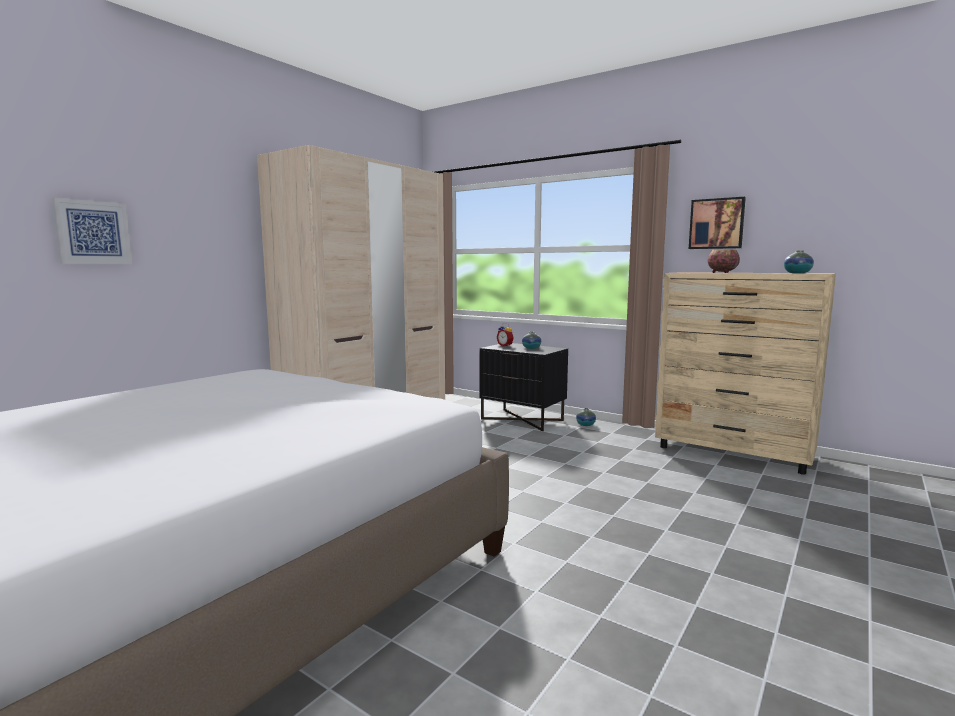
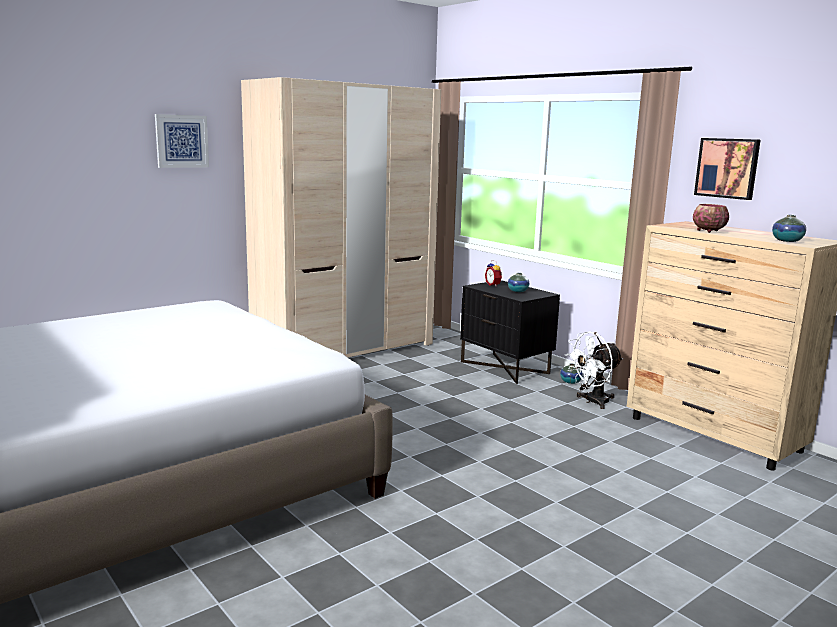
camera: 15 degrees right, 5 degrees up
(93, 232) = (89, 165): picture -> picture (181, 141)
(616, 438) = (592, 402): none -> white fan

